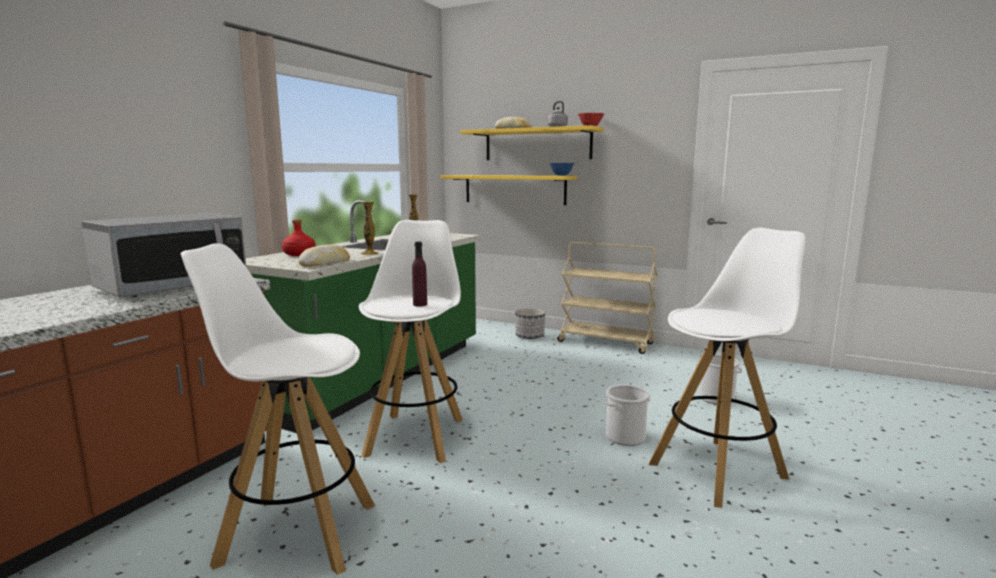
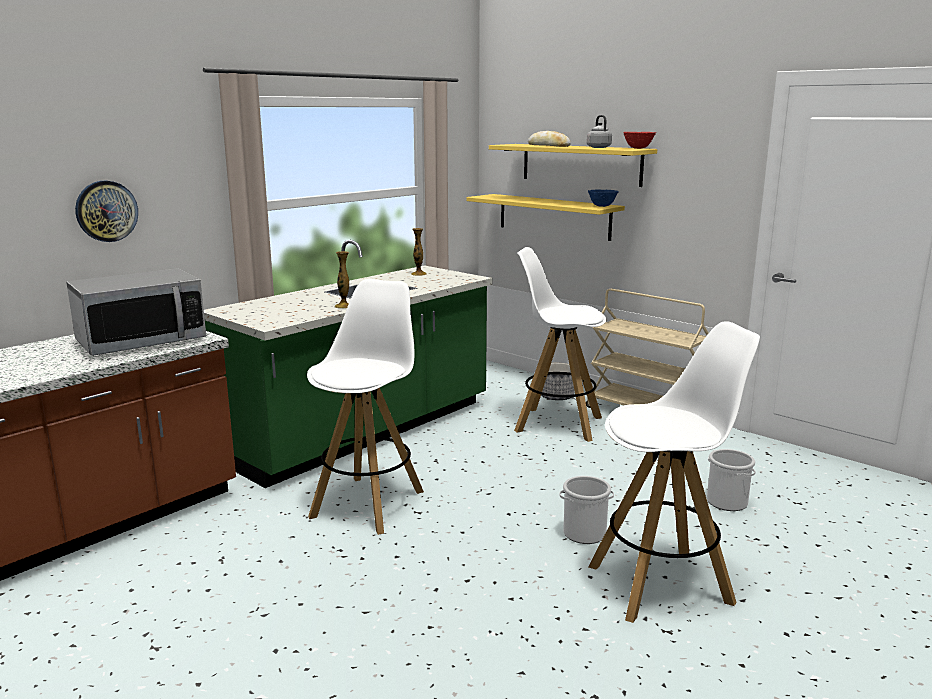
camera: 15 degrees right, 5 degrees up
(122, 155) = (106, 211): none -> wall clock
(296, 533) = (223, 580): white stool -> white stool (557, 424)
(299, 254) = (275, 302): red bottle -> none
(325, 263) = (289, 319): bread -> none
(420, 304) = (364, 374): purple bottle -> none

